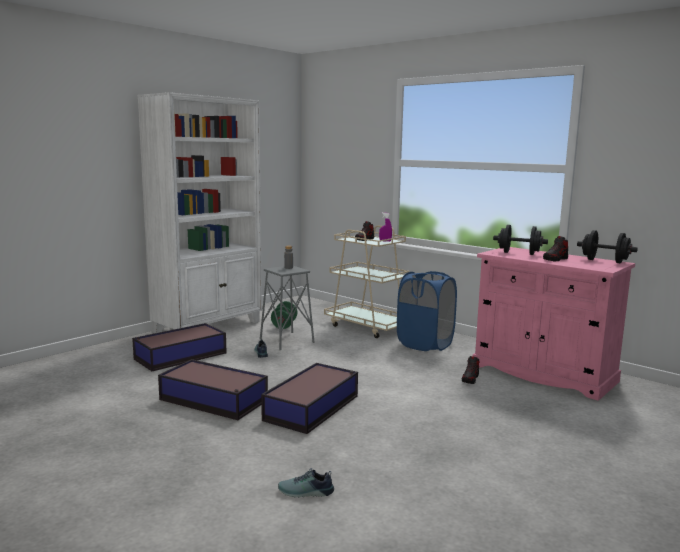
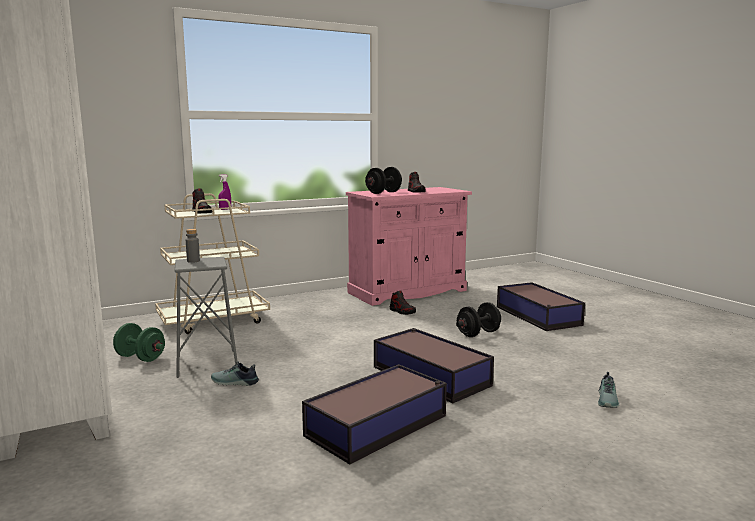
camera: 70 degrees left, 0 degrees up
(179, 356) = (176, 440): storage box -> storage box (538, 316)
(425, 344) = (301, 309): blue laundry basket -> none
(604, 261) = (430, 188): black dumbbell -> black dumbbell (478, 333)

